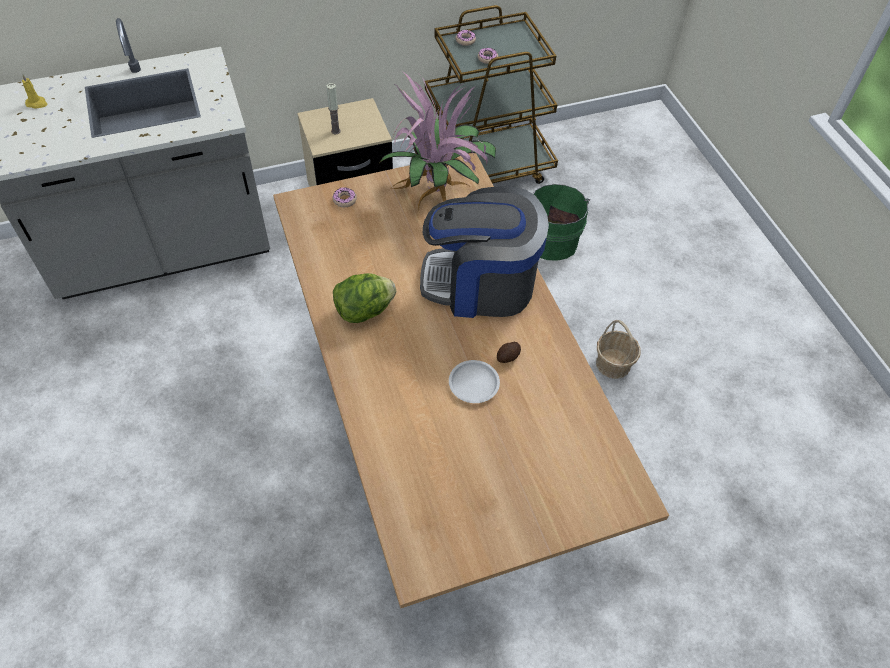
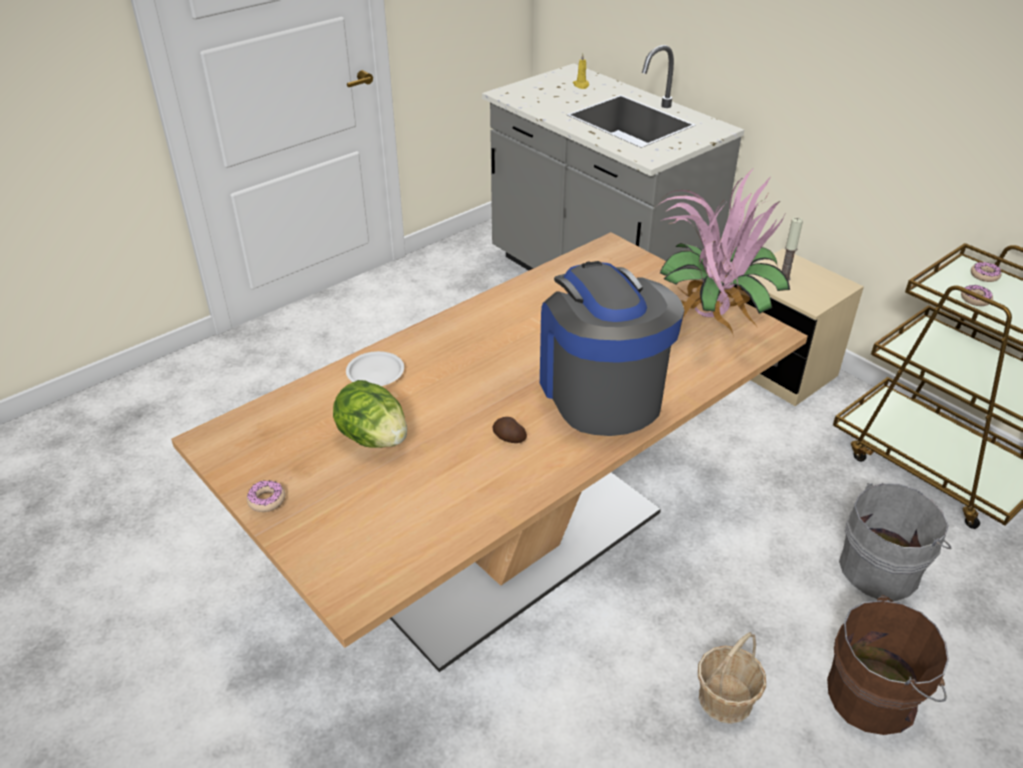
camera: 70 degrees right, 15 degrees down
(344, 200) = (641, 271): donut -> donut (267, 500)
(364, 311) = (504, 323): lettuce -> lettuce (373, 438)
(473, 384) = (454, 420): white plate -> white plate (375, 373)
(551, 240) = (882, 568): green bucket -> grey bucket
(635, 292) = (876, 695): none -> brown bucket

